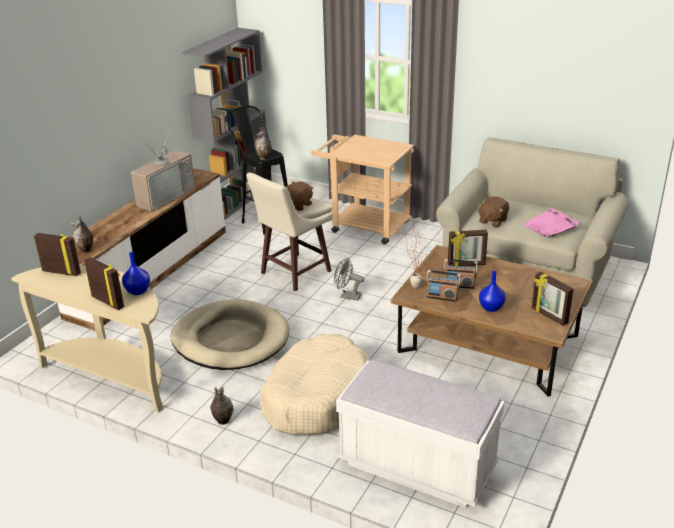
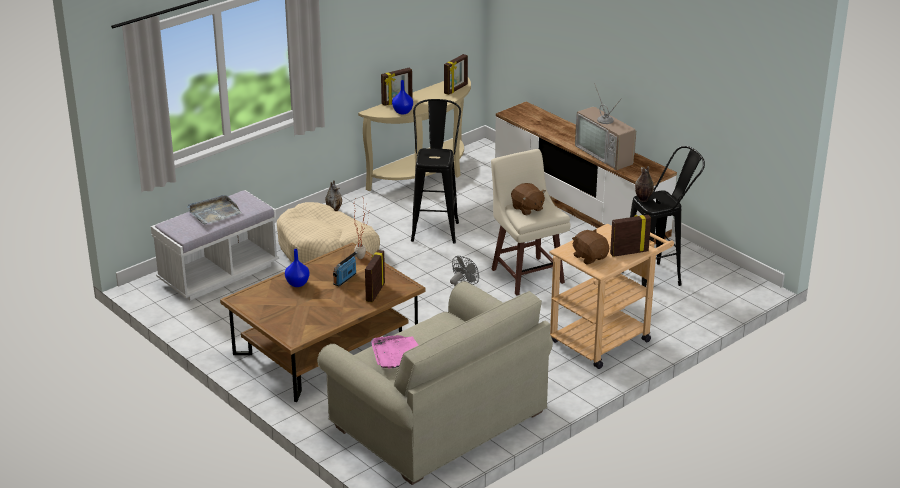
camera: 110 degrees right, 0 degrees up
(86, 251) = (518, 115): vase -> none
(231, 339) = (436, 227): beige dog bed -> black stool
(237, 200) = (722, 269): grey bookcase -> none
(417, 396) = (213, 212): none -> grey tray
(442, 297) = (334, 266): radio -> none
(492, 221) = (439, 325): brown plush toy -> brown plush toy (590, 257)
(549, 316) = (259, 306): picture frame -> picture frame (629, 252)

